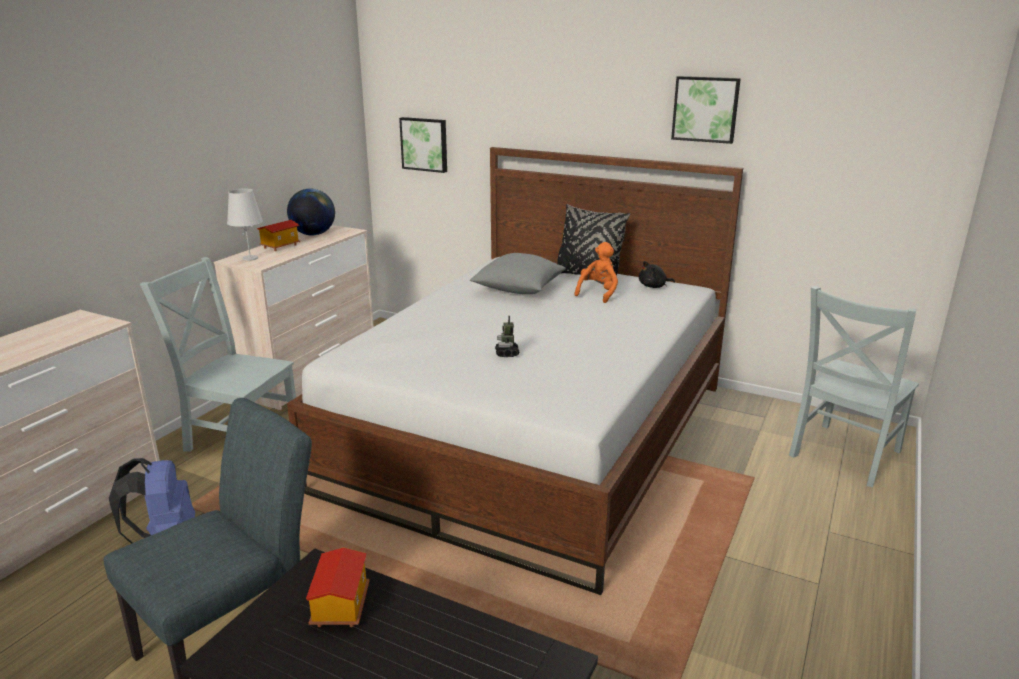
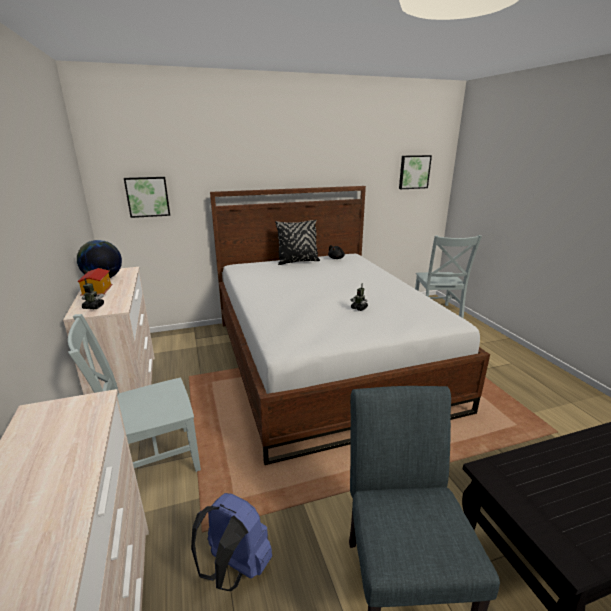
camera: 45 degrees left, 0 degrees up
(250, 258) = (93, 307): white table lamp -> toy robot
(339, 606) = (540, 480): toy house -> none
(518, 289) = (282, 277): grey pillow -> none
(598, 293) = (322, 268): orange plush toy -> none
(705, 109) = (341, 155): picture -> picture (414, 172)

